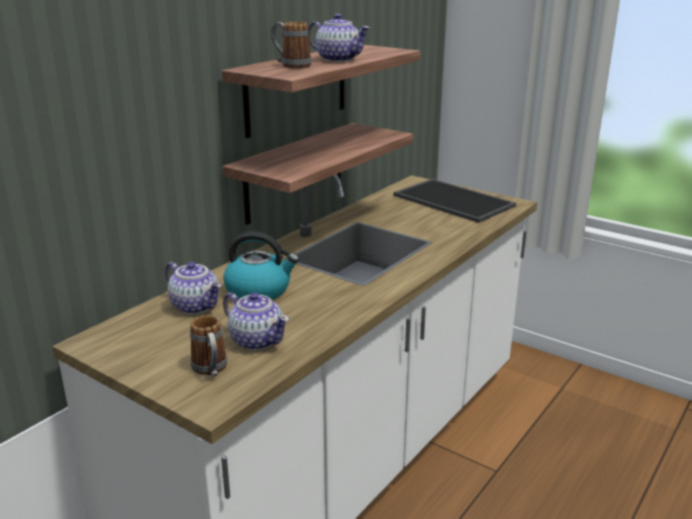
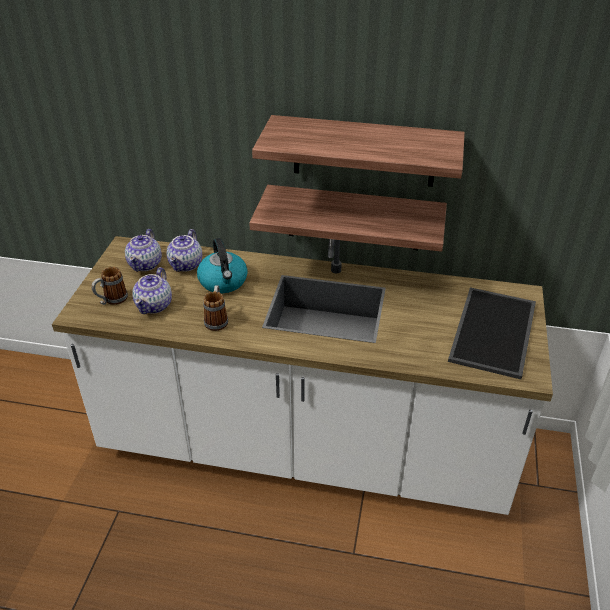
camera: 65 degrees right, 15 degrees up
(291, 65) = (312, 133): mug -> mug (217, 320)
(338, 59) = (361, 144): teapot -> teapot (145, 264)

